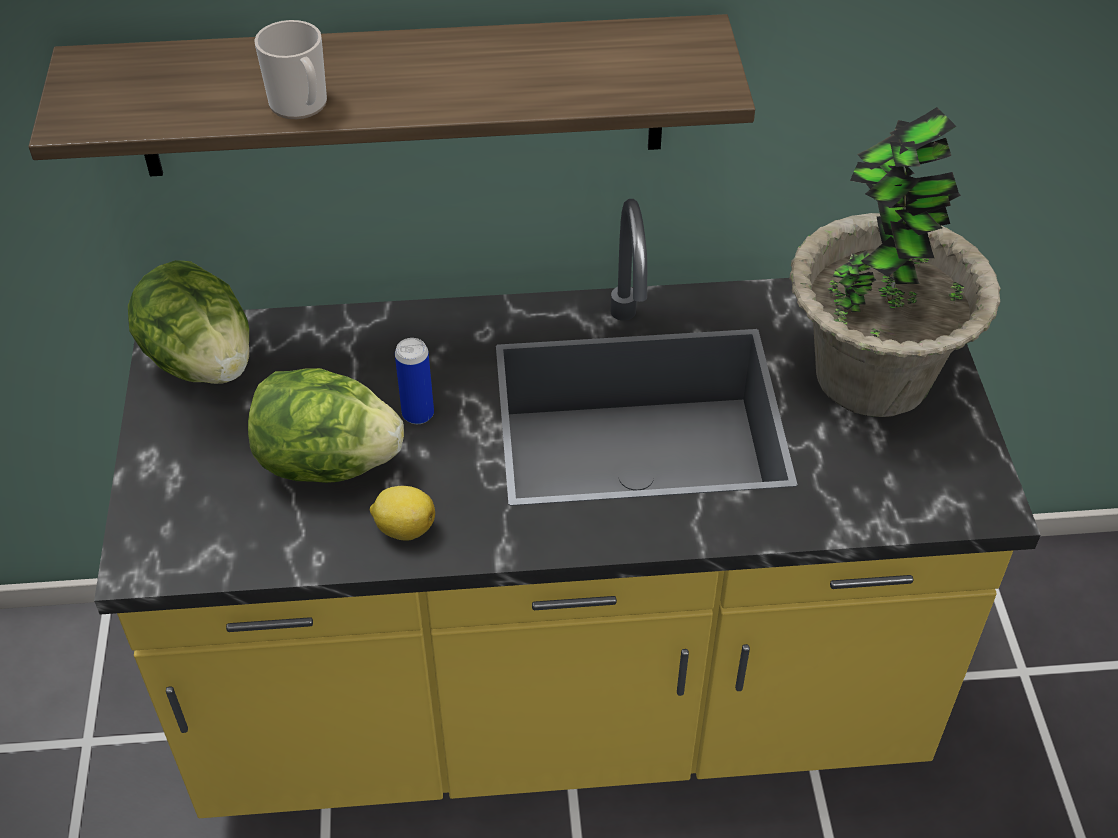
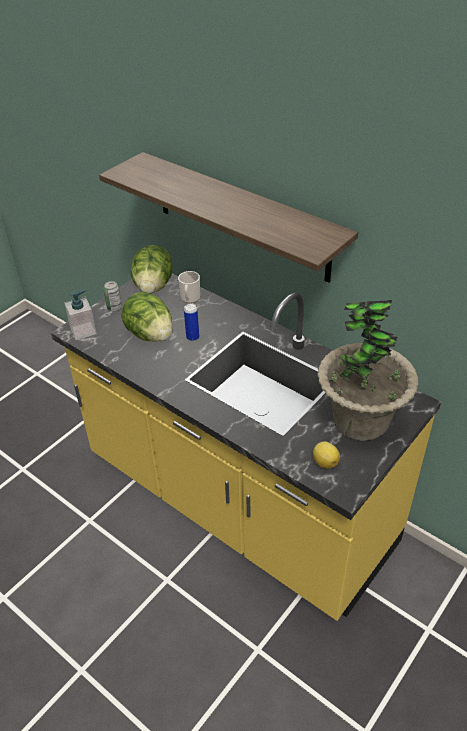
camera: 45 degrees right, 5 degrees down
(169, 547) = (83, 331): none -> soap dispenser
(174, 456) = (114, 308): none -> can
(301, 106) = (180, 196): mug -> mug (190, 299)
(404, 528) = (147, 366): lemon -> lemon (325, 462)

